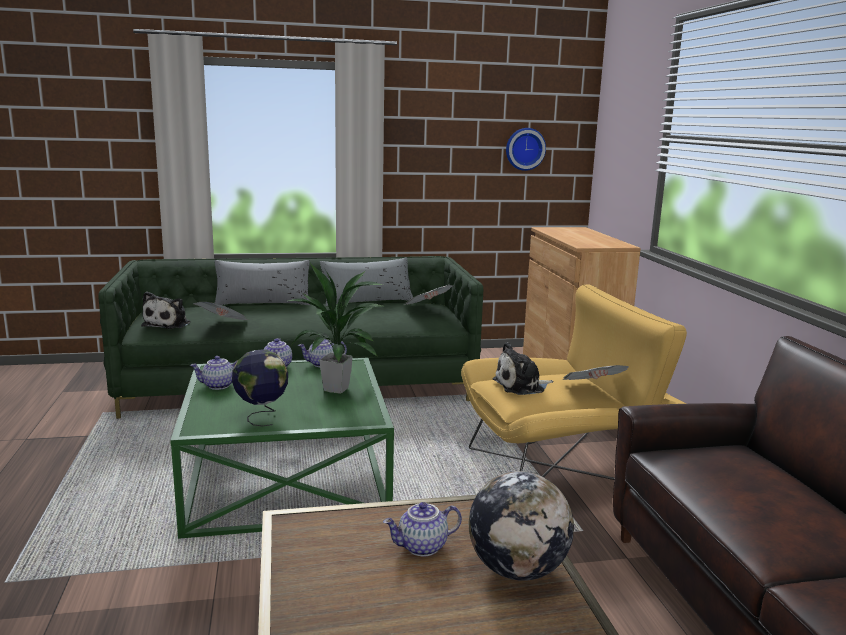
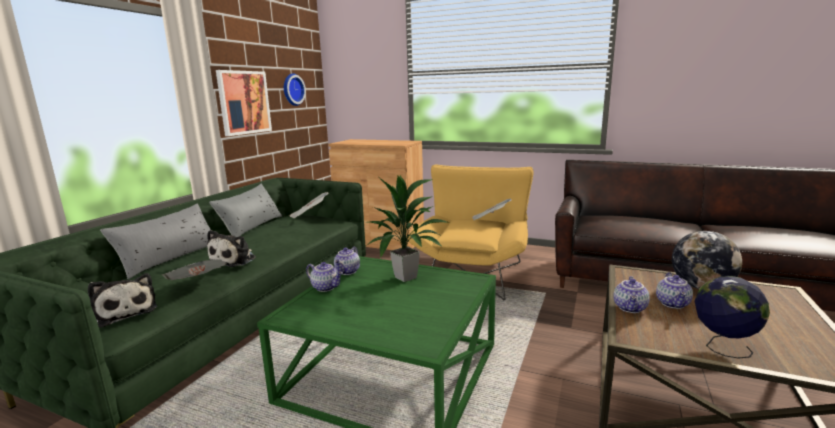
camera: 55 degrees left, 0 degrees up
(218, 386) = (334, 320): teapot -> teapot (630, 308)
(261, 416) = (429, 314): globe -> globe (722, 348)
(437, 161) = (244, 102): none -> picture
(521, 386) = (465, 231): plush toy -> plush toy (234, 260)

